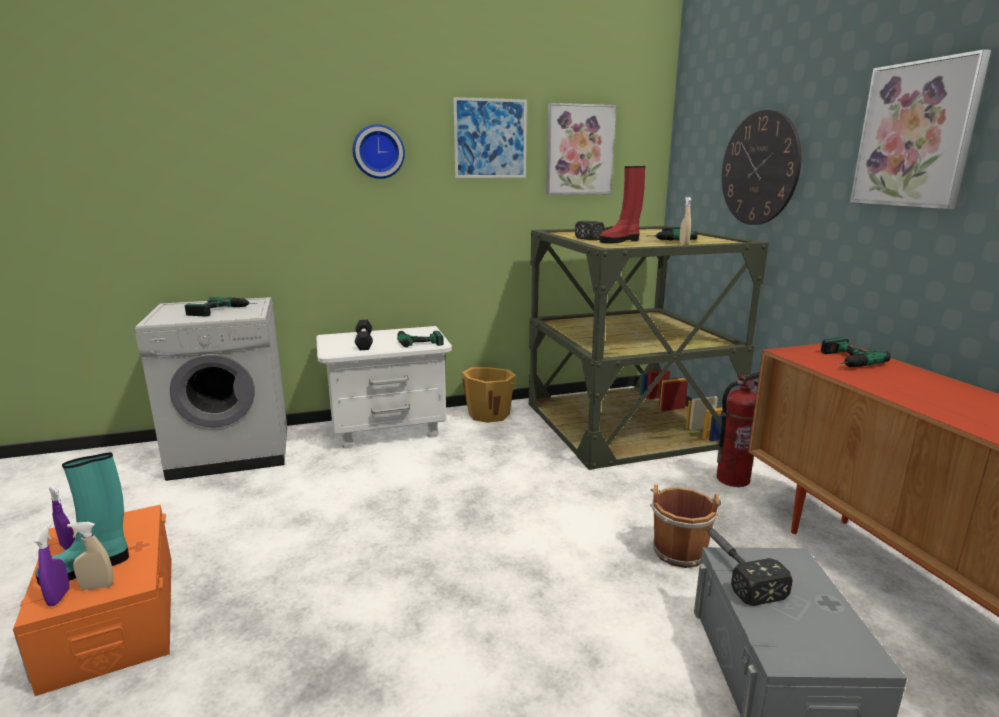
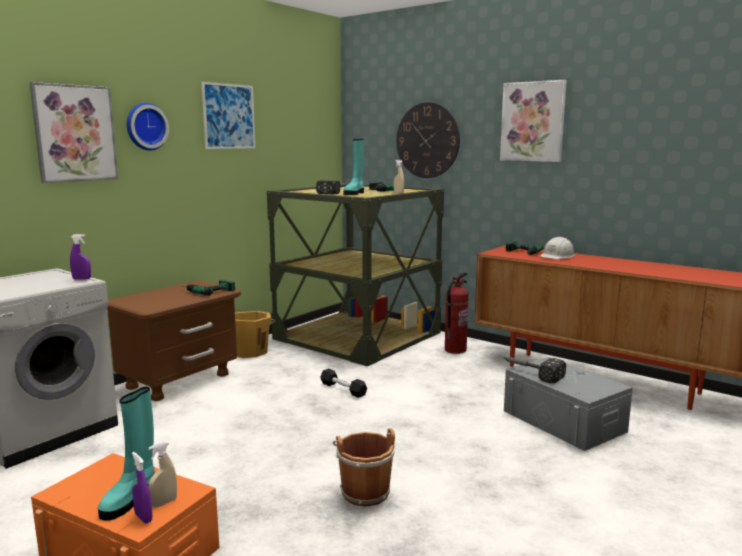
camera: 35 degrees left, 5 degrees down
(68, 547) = (83, 497): purple spray bottle -> purple spray bottle (81, 279)
(224, 311) = (43, 282): power drill -> none
(364, 342) = (161, 298): black dumbbell -> black dumbbell (343, 389)
(388, 432) = (181, 381): white nightstand -> brown nightstand
(579, 150) = (288, 126): picture -> picture (74, 133)
(620, 241) = (354, 193): red boot -> turquoise boot
(679, 550) = (467, 390): brown bucket -> brown bucket (364, 491)
(901, 378) = (557, 256): none -> white hard hat

